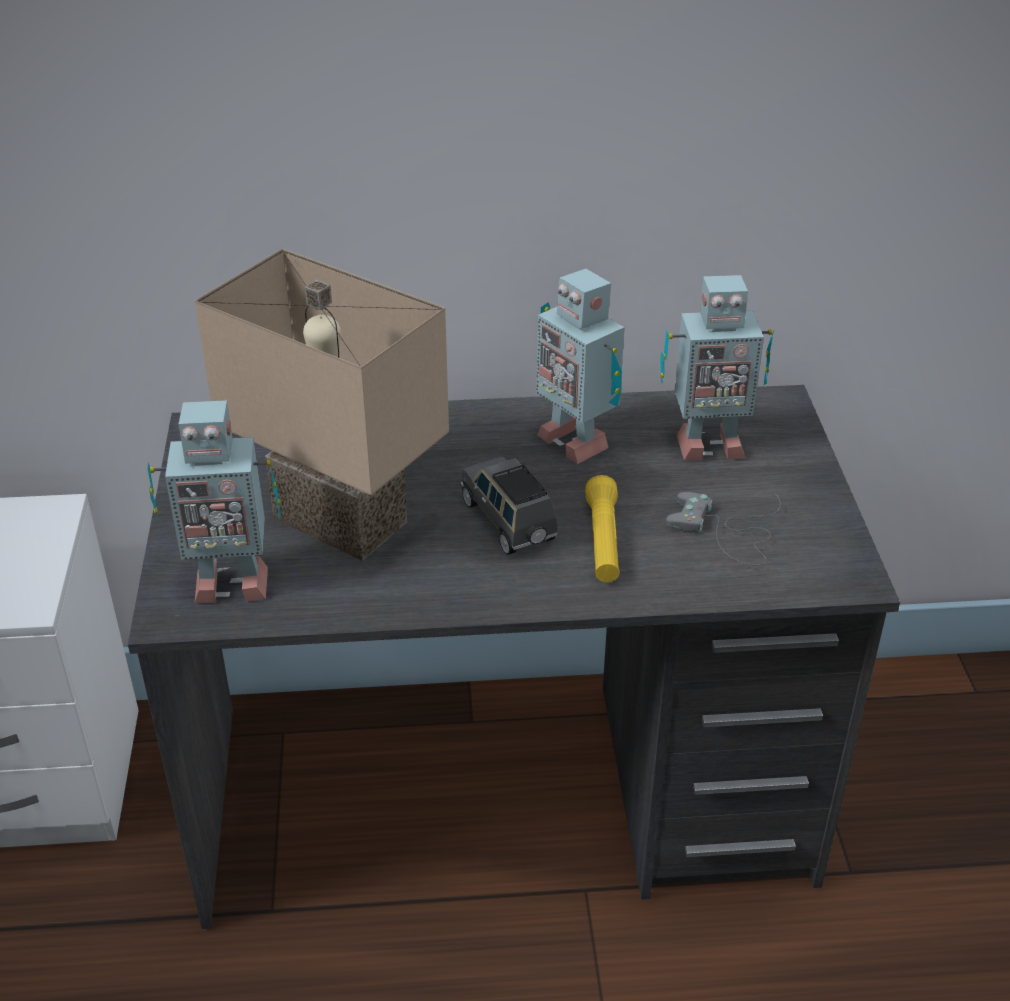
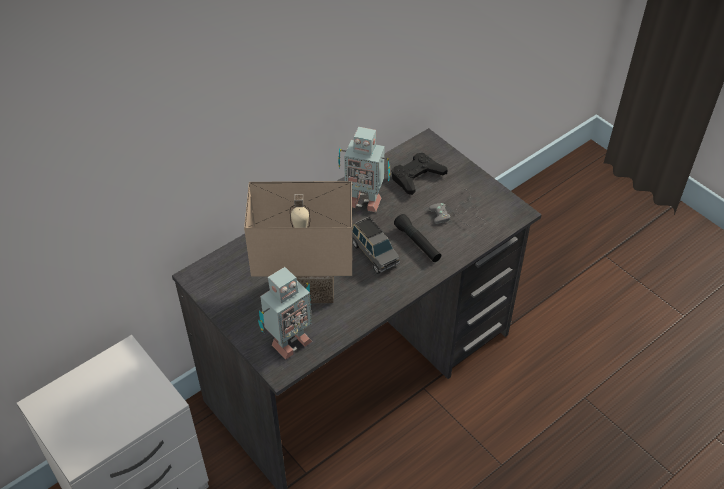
camera: 35 degrees left, 10 degrees up
(509, 522) = (374, 254): grey toy car -> grey toy car turned 150 degrees counterclockwise
(603, 541) = (417, 243): yellow flashlight -> black flashlight
(706, 444) = (417, 177): toy robot -> black game controller

